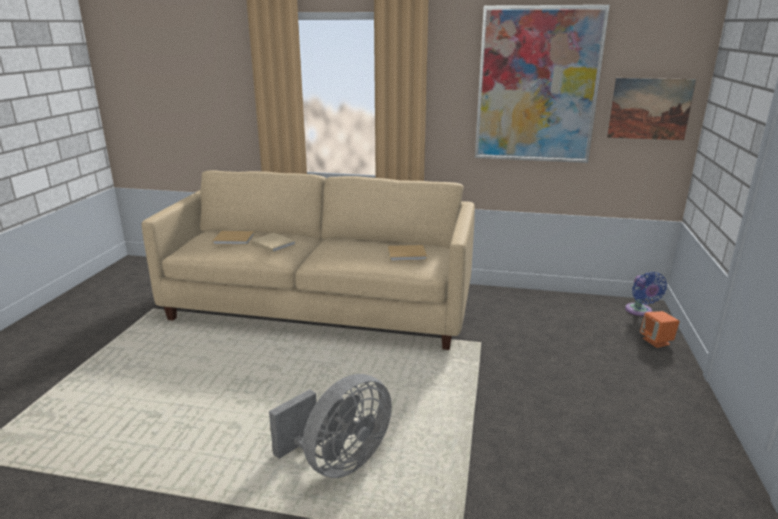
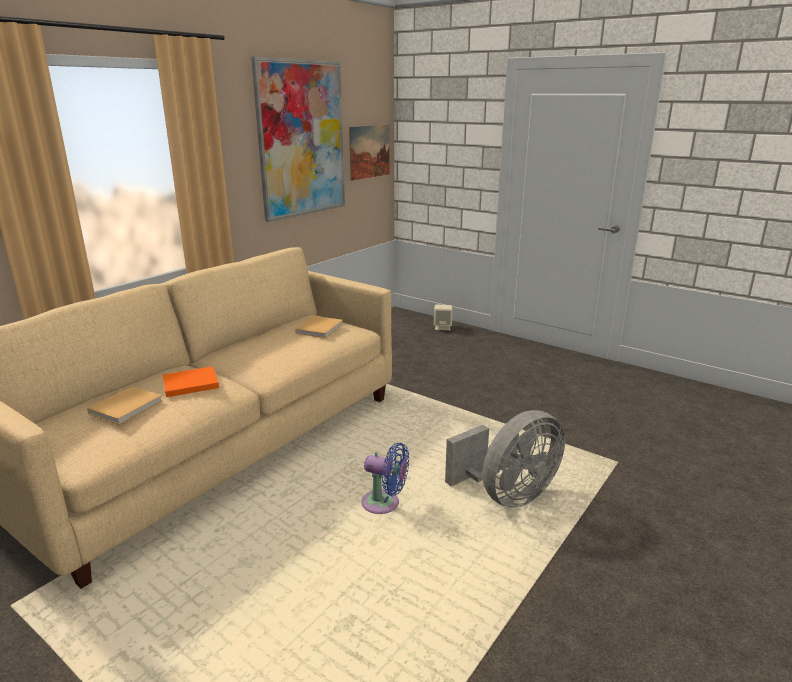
camera: 65 degrees left, 0 degrees up
(272, 244) = (189, 384): beige book -> orange book
(338, 462) = (508, 495): grey fan -> grey fan turned 75 degrees clockwise
(640, 311) = (400, 318): blue fan -> blue fan (384, 504)
(656, 341) = (442, 327): orange speaker -> beige speaker

